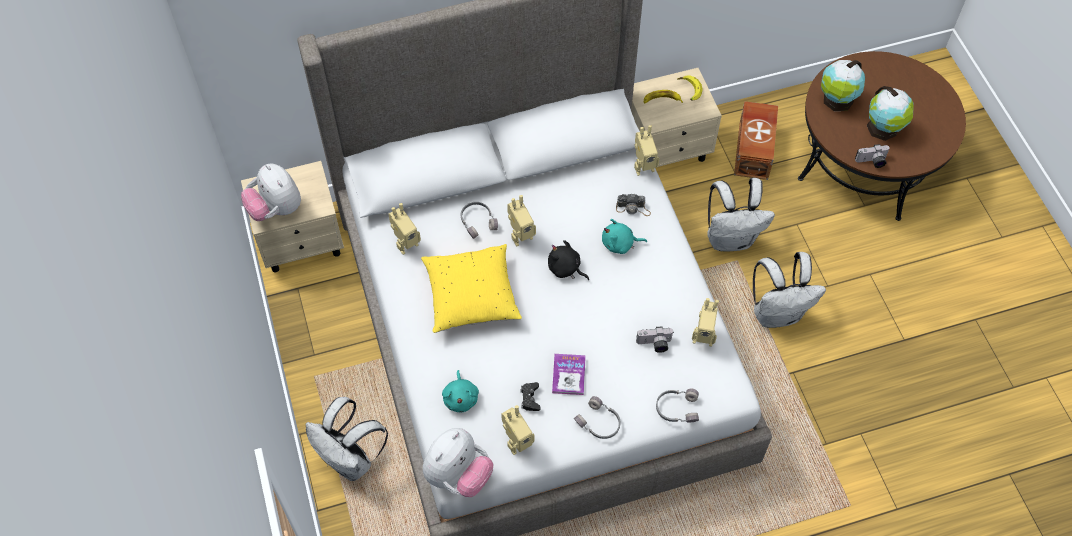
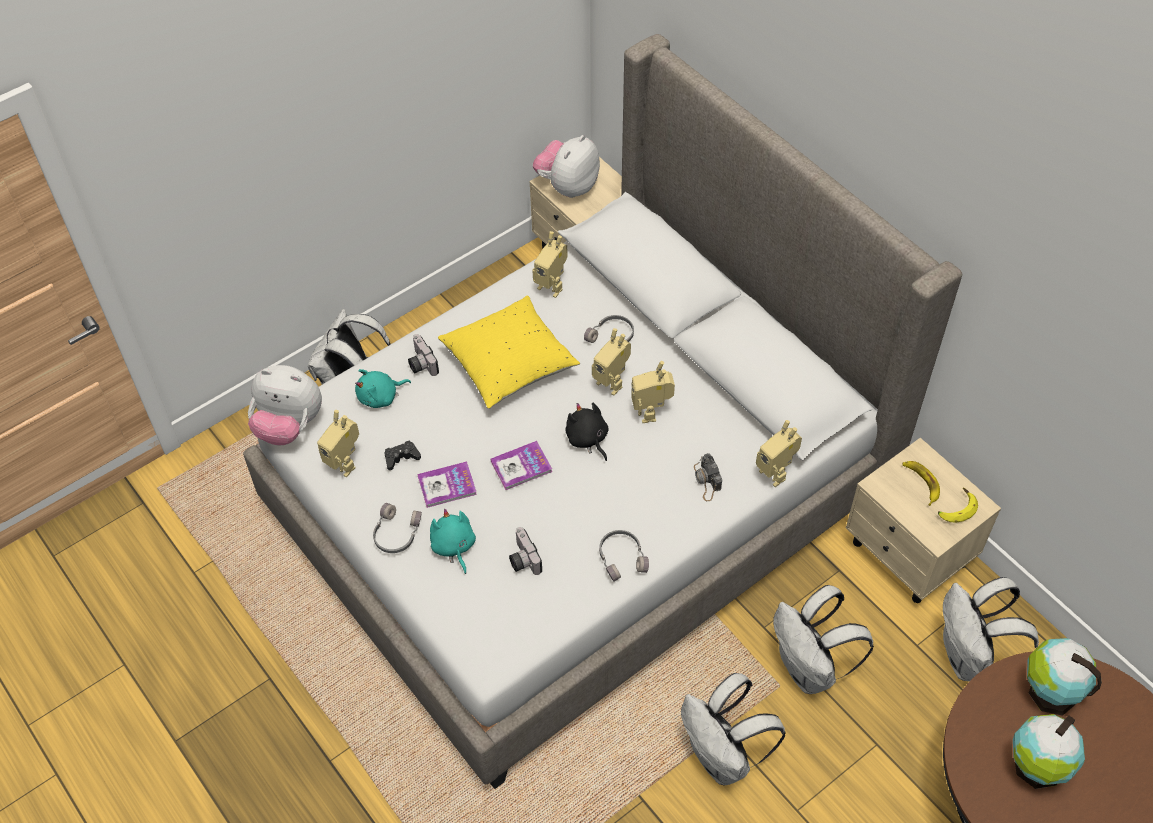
camera: 70 degrees right, 5 degrees down
(565, 268) = (587, 439): black plush toy -> black plush toy turned 45 degrees counterclockwise
(572, 319) = (521, 466): none -> book
(620, 244) = (648, 482): turquoise plush toy -> turquoise plush toy (453, 547)
(676, 408) = (444, 606): grey headphones -> grey headphones (622, 558)
(703, 336) = (556, 608): toy robot -> toy robot (651, 412)
(754, 149) = (969, 658): brown storage box -> white backpack
(871, 162) = (966, 765): camera -> camera (420, 364)

